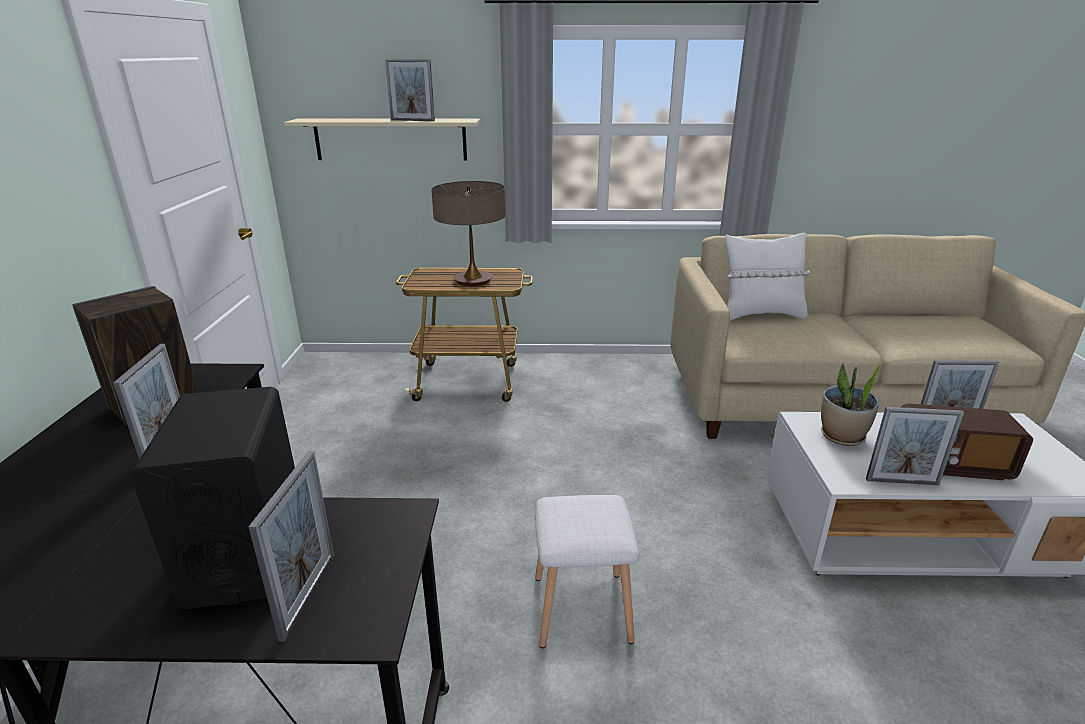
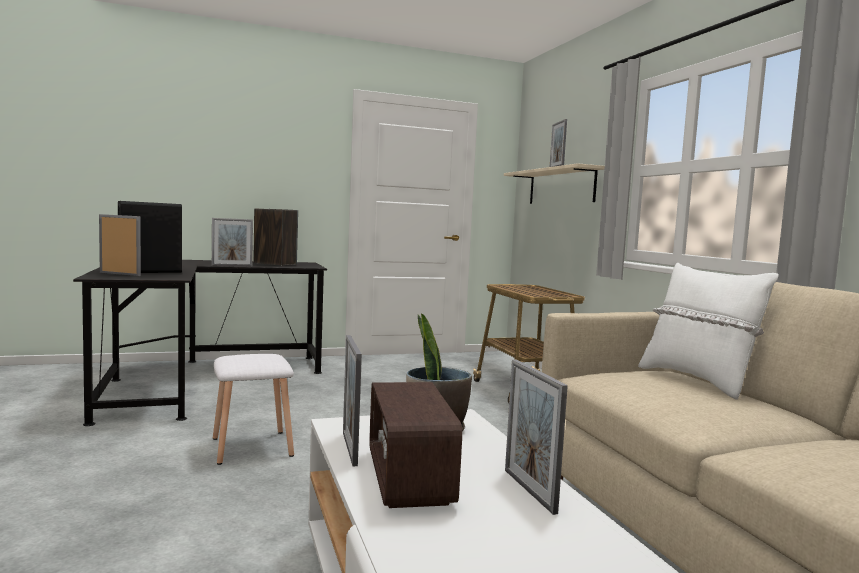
camera: 70 degrees right, 20 degrees down
(308, 595) = (120, 274): picture frame -> picture frame turned 150 degrees counterclockwise
(473, 281) = (532, 292): table lamp -> none

